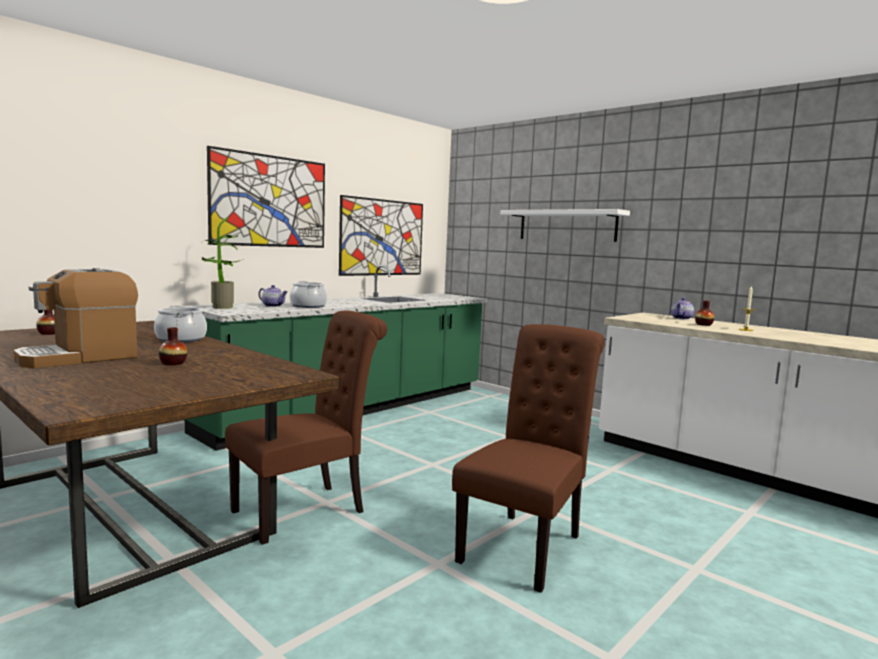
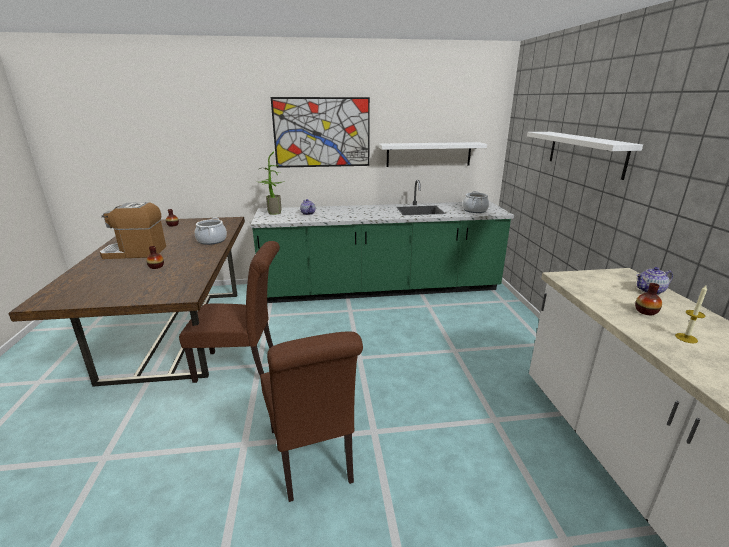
camera: 40 degrees right, 15 degrees up
(308, 306) = (330, 216): cooking pot -> cooking pot (475, 210)
(382, 237) = (429, 154): picture -> white shelf
(525, 545) = (312, 459): brown chair -> brown chair turned 90 degrees clockwise

